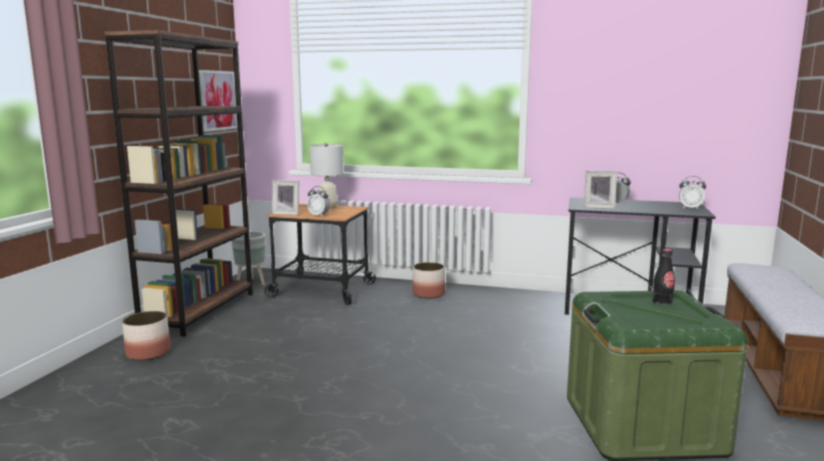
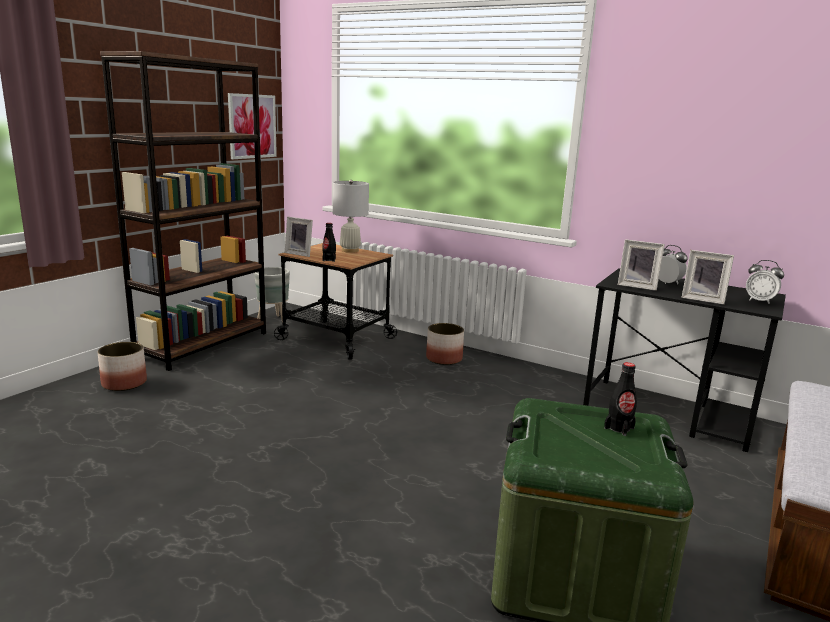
camera: 15 degrees right, 5 degrees up
(319, 215) = (329, 260): alarm clock -> black bottle
(652, 211) = (703, 299): none -> picture frame

